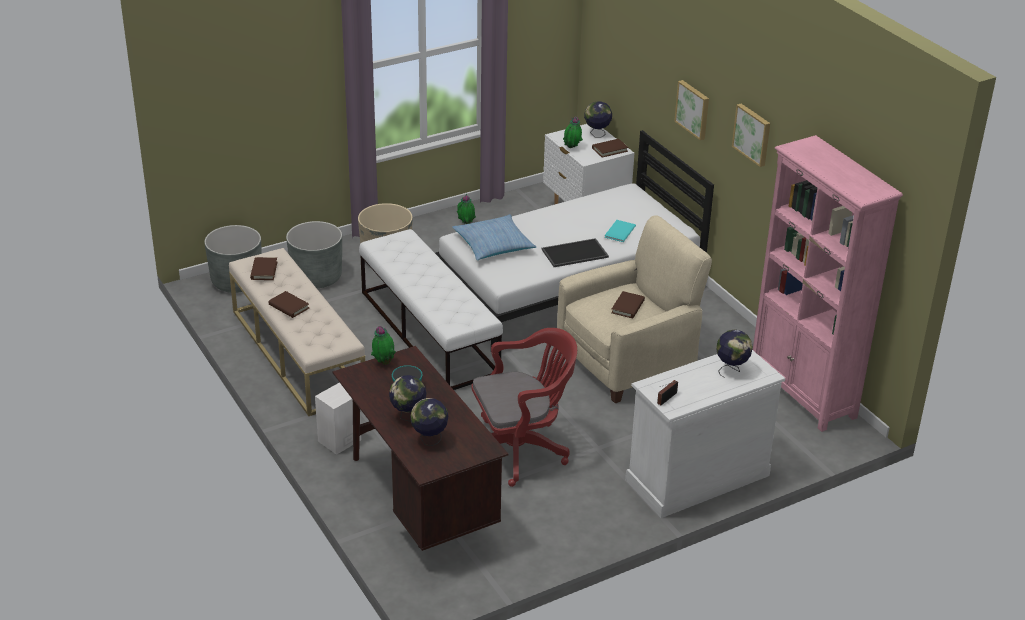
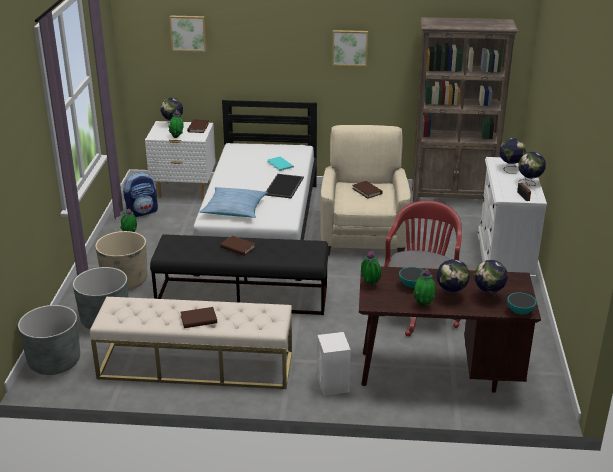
camera: 55 degrees left, 5 degrees down
(264, 270) = (130, 315): brown book -> brown book (237, 247)
(376, 405) = (423, 305): none -> potted plant
(420, 467) = (520, 312): none -> bowl
(429, 333) = (243, 296): white bench -> black bench
(514, 211) = (142, 212): none -> backpack
(693, 109) = (277, 58): picture -> picture (188, 32)
(707, 394) = (529, 183): none -> globe
(802, 393) = (453, 197): pink bookcase -> brown bookcase

